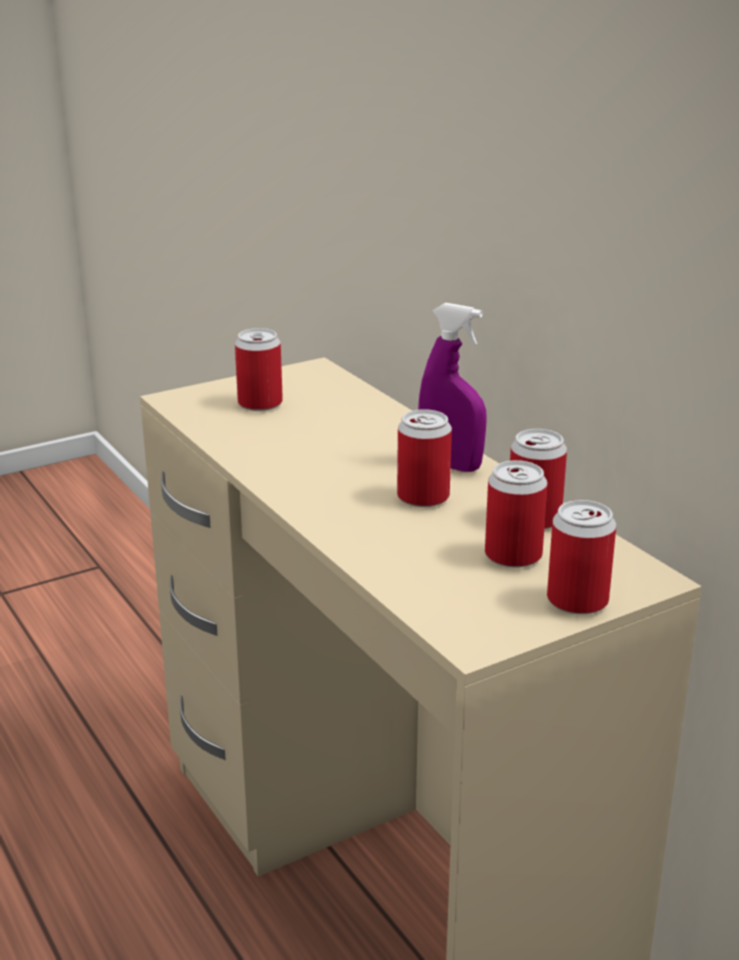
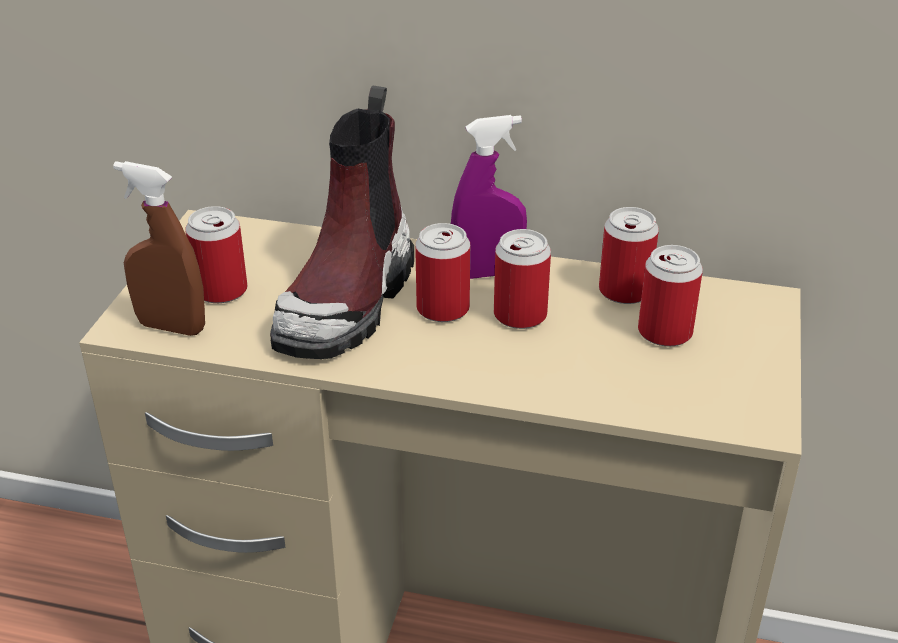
camera: 45 degrees left, 10 degrees up
(198, 409) = (171, 327): none -> brown spray bottle
(323, 440) = (348, 301): none -> boot
(577, 600) = (761, 346): can -> can (443, 309)

